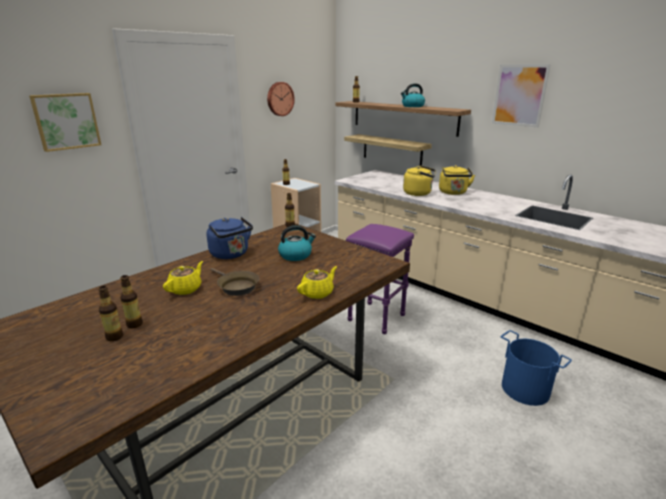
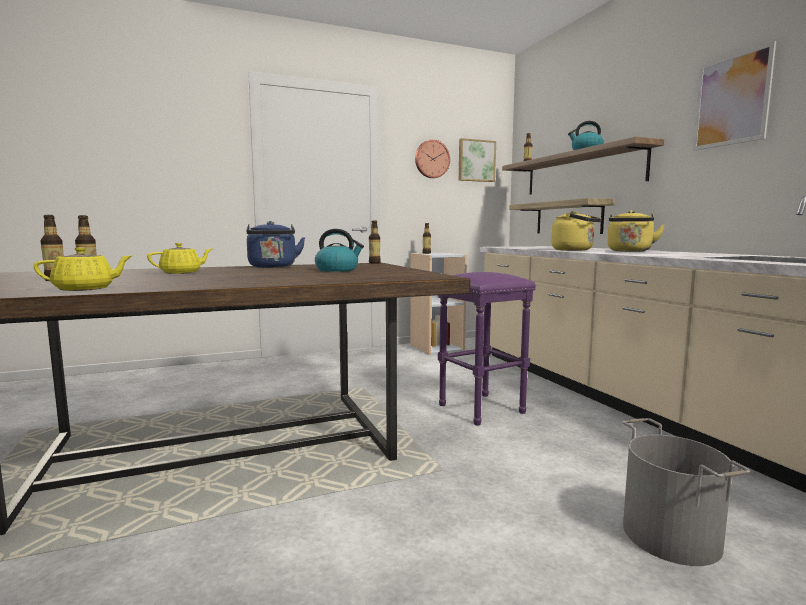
camera: 25 degrees right, 15 degrees down
(66, 121) = (189, 151): picture -> picture (476, 161)
(236, 286) = (230, 274): brown frying pan -> none
(317, 293) = (303, 280): yellow teapot -> yellow teapot (86, 289)
(525, 388) = (672, 535): blue bucket -> grey bucket

